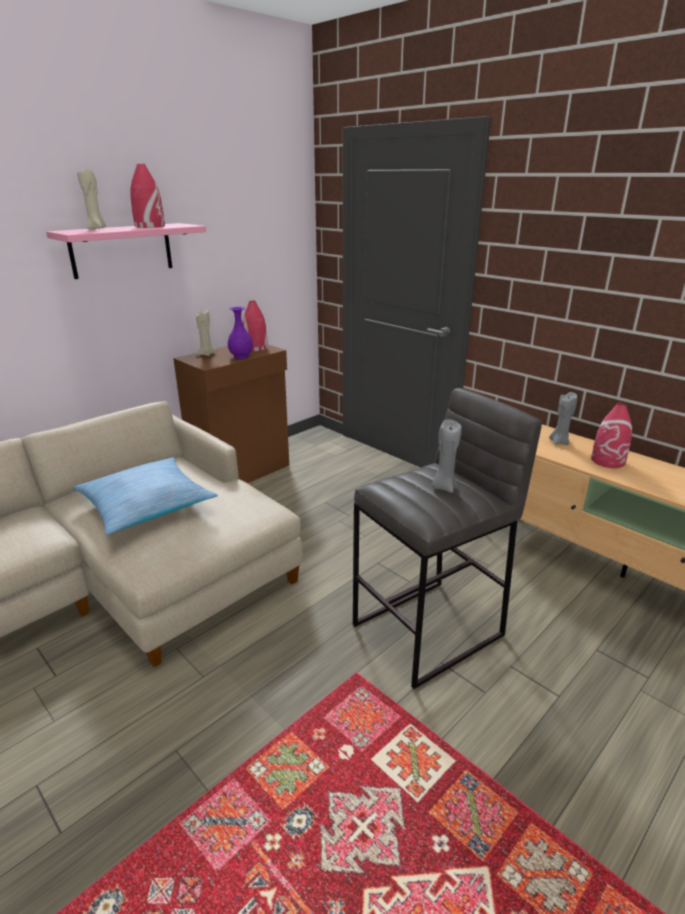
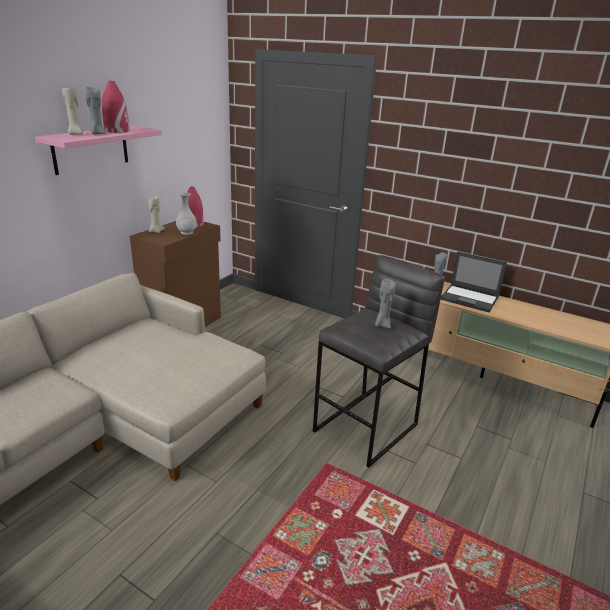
camera: 15 degrees left, 0 degrees up
(121, 229) = (97, 134): none -> grey candle
(146, 505) = (144, 358): pillow -> none
(241, 356) = (186, 232): purple vase -> white vase
(608, 461) = (470, 299): red vase -> laptop

